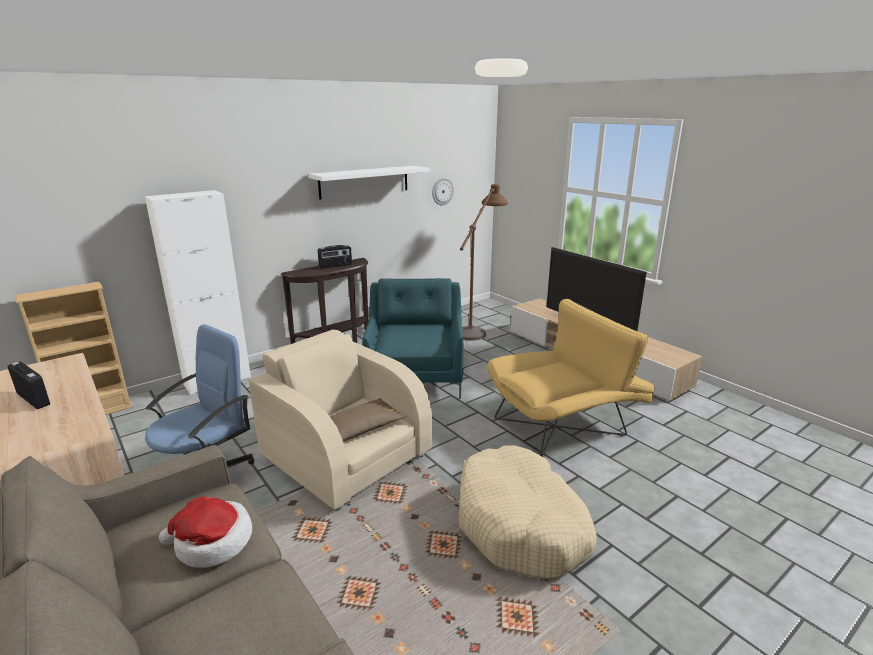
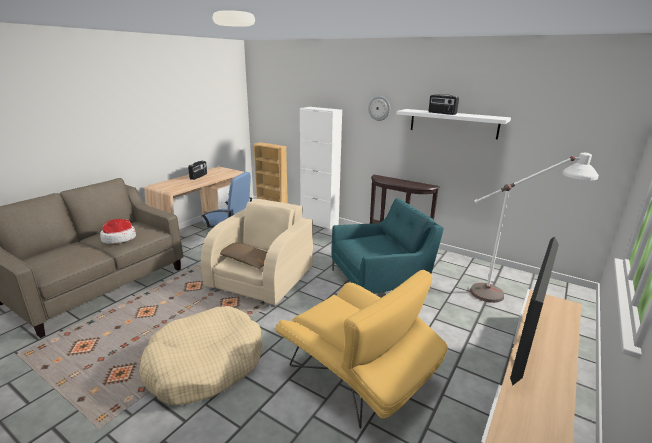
camera: 70 degrees right, 0 degrees up
(335, 266) = (405, 182): radio -> radio (442, 113)
(442, 191) = (545, 150): wall clock -> wall clock (379, 108)
(478, 326) = (510, 295): brown floor lamp -> white floor lamp

